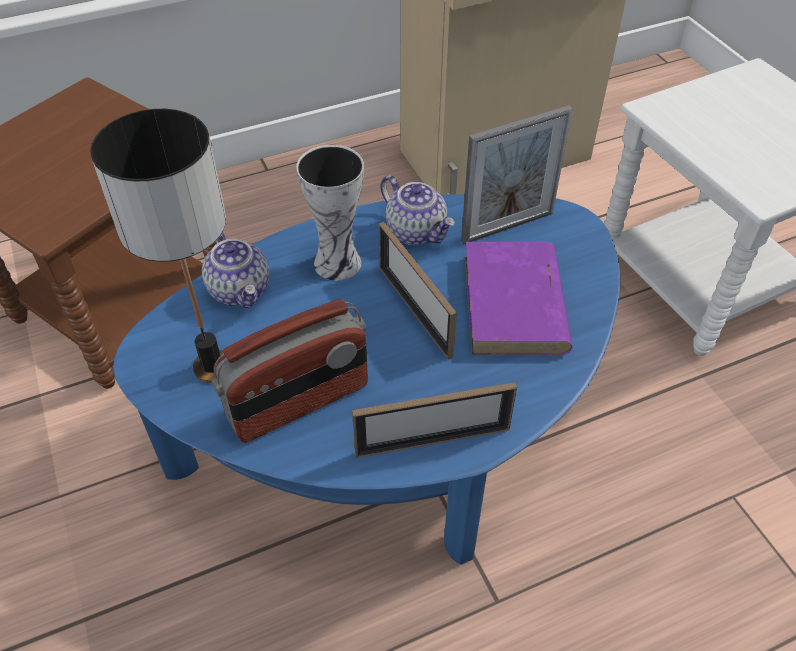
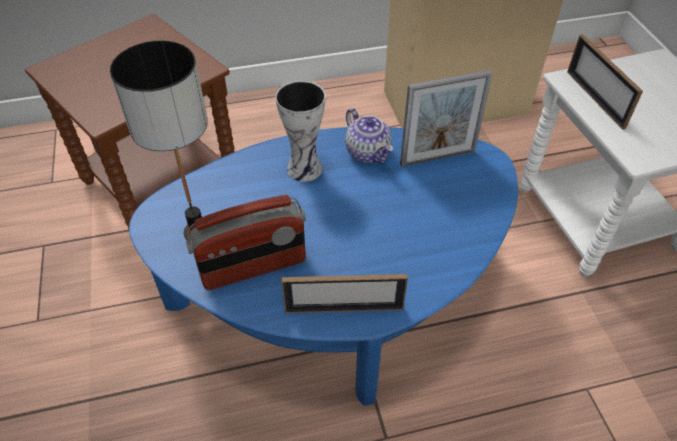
camera: 10 degrees right, 0 degrees up
(240, 290) = (230, 179): teapot -> none
(415, 311) = (353, 211): picture frame -> picture frame (595, 99)
(514, 304) = (429, 216): purple book -> none

